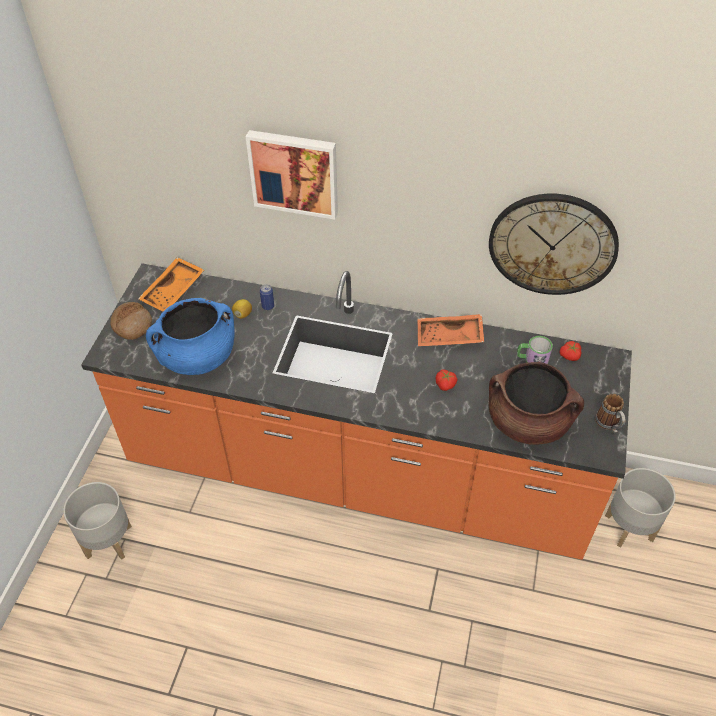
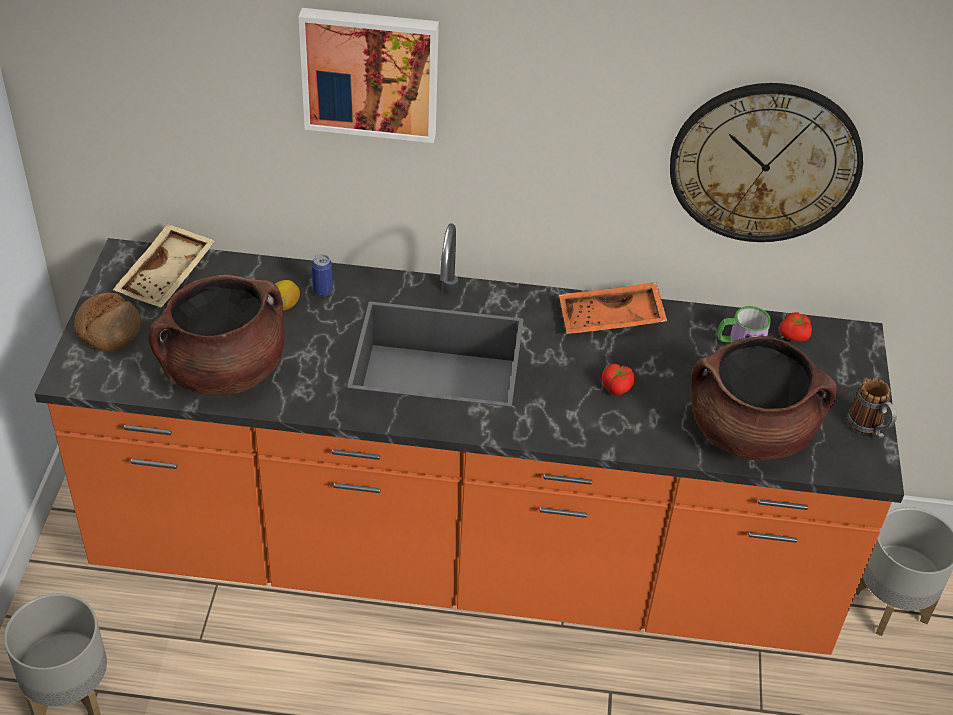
camera: 10 degrees left, 5 degrees down
(174, 291) = (168, 276): orange tray -> beige tray
(197, 357) = (224, 371): blue cooking pot -> brown cooking pot

